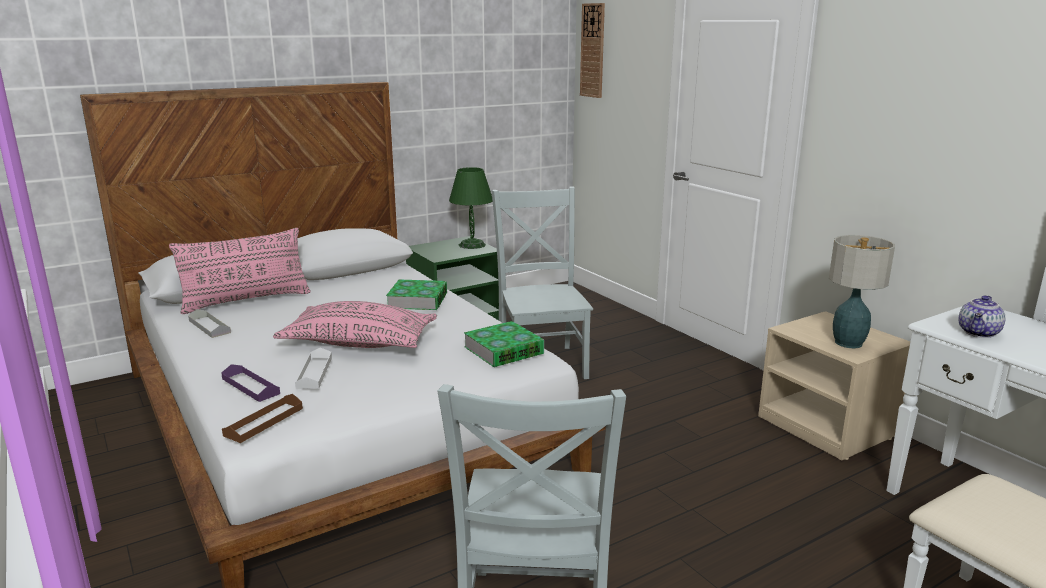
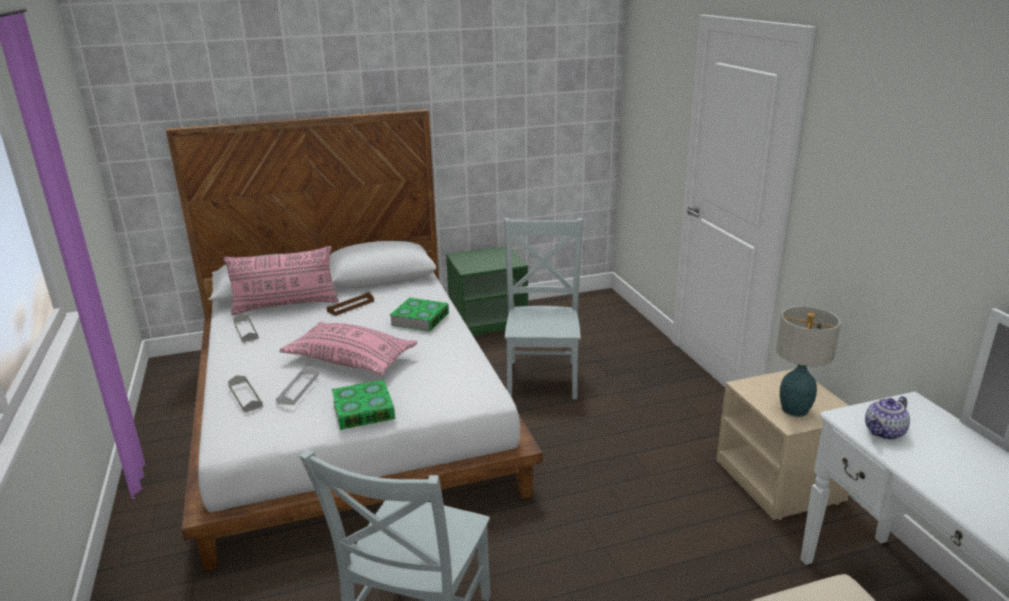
camera: 15 degrees right, 5 degrees up
(250, 386) = (245, 396): purple tray -> grey tray
(264, 422) = (239, 432): brown tray -> brown tray (350, 306)
(472, 245) = (505, 256): green table lamp -> none
(503, 350) = (462, 382): book -> book (363, 410)
(592, 50) = (634, 75): wall clock -> none

